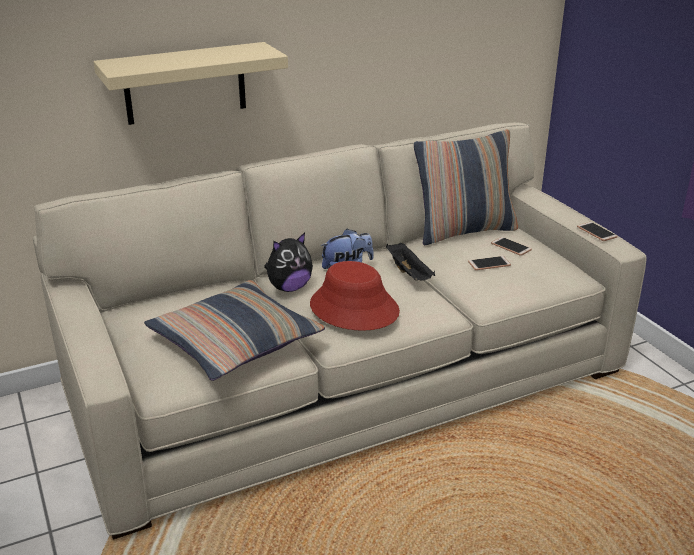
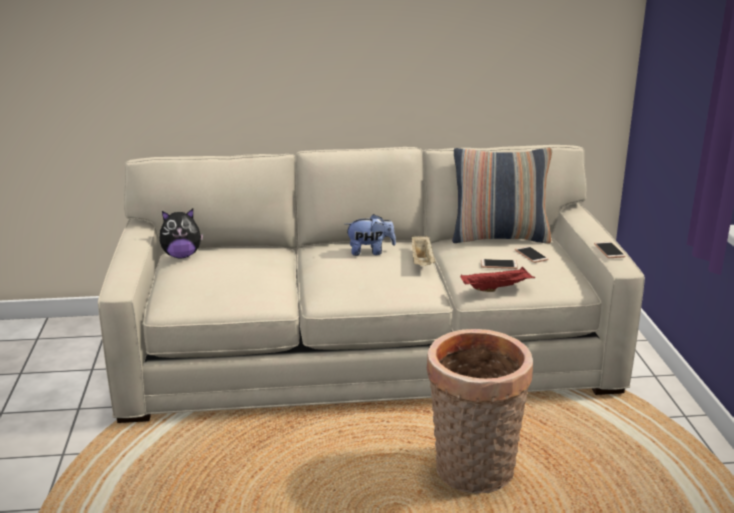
camera: 20 degrees right, 5 degrees down
(185, 83) = (262, 78): beige shelf -> none
(235, 342) = (241, 286): pillow -> none
(289, 288) = (314, 257): plush toy -> plush toy (182, 256)
(353, 308) = (352, 278): red hat -> none
(409, 273) = (422, 261): black tray -> beige tray
(507, 292) = (497, 288): none -> red tray
(540, 499) = (473, 473): none -> basket

